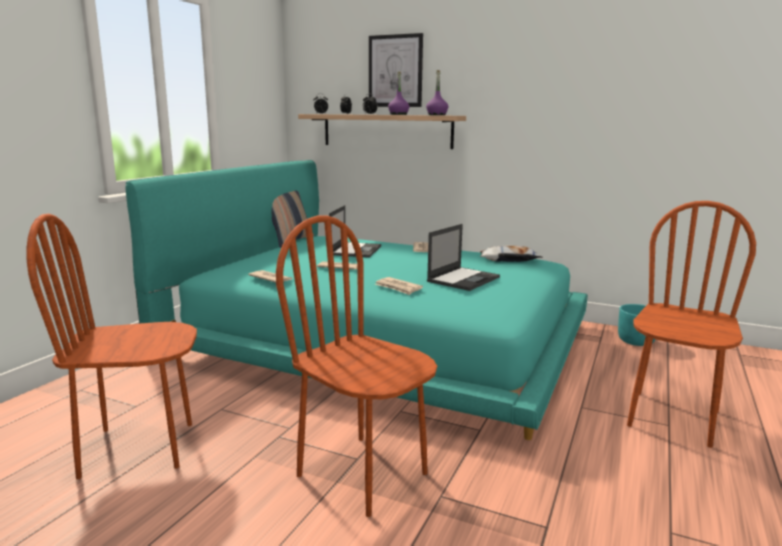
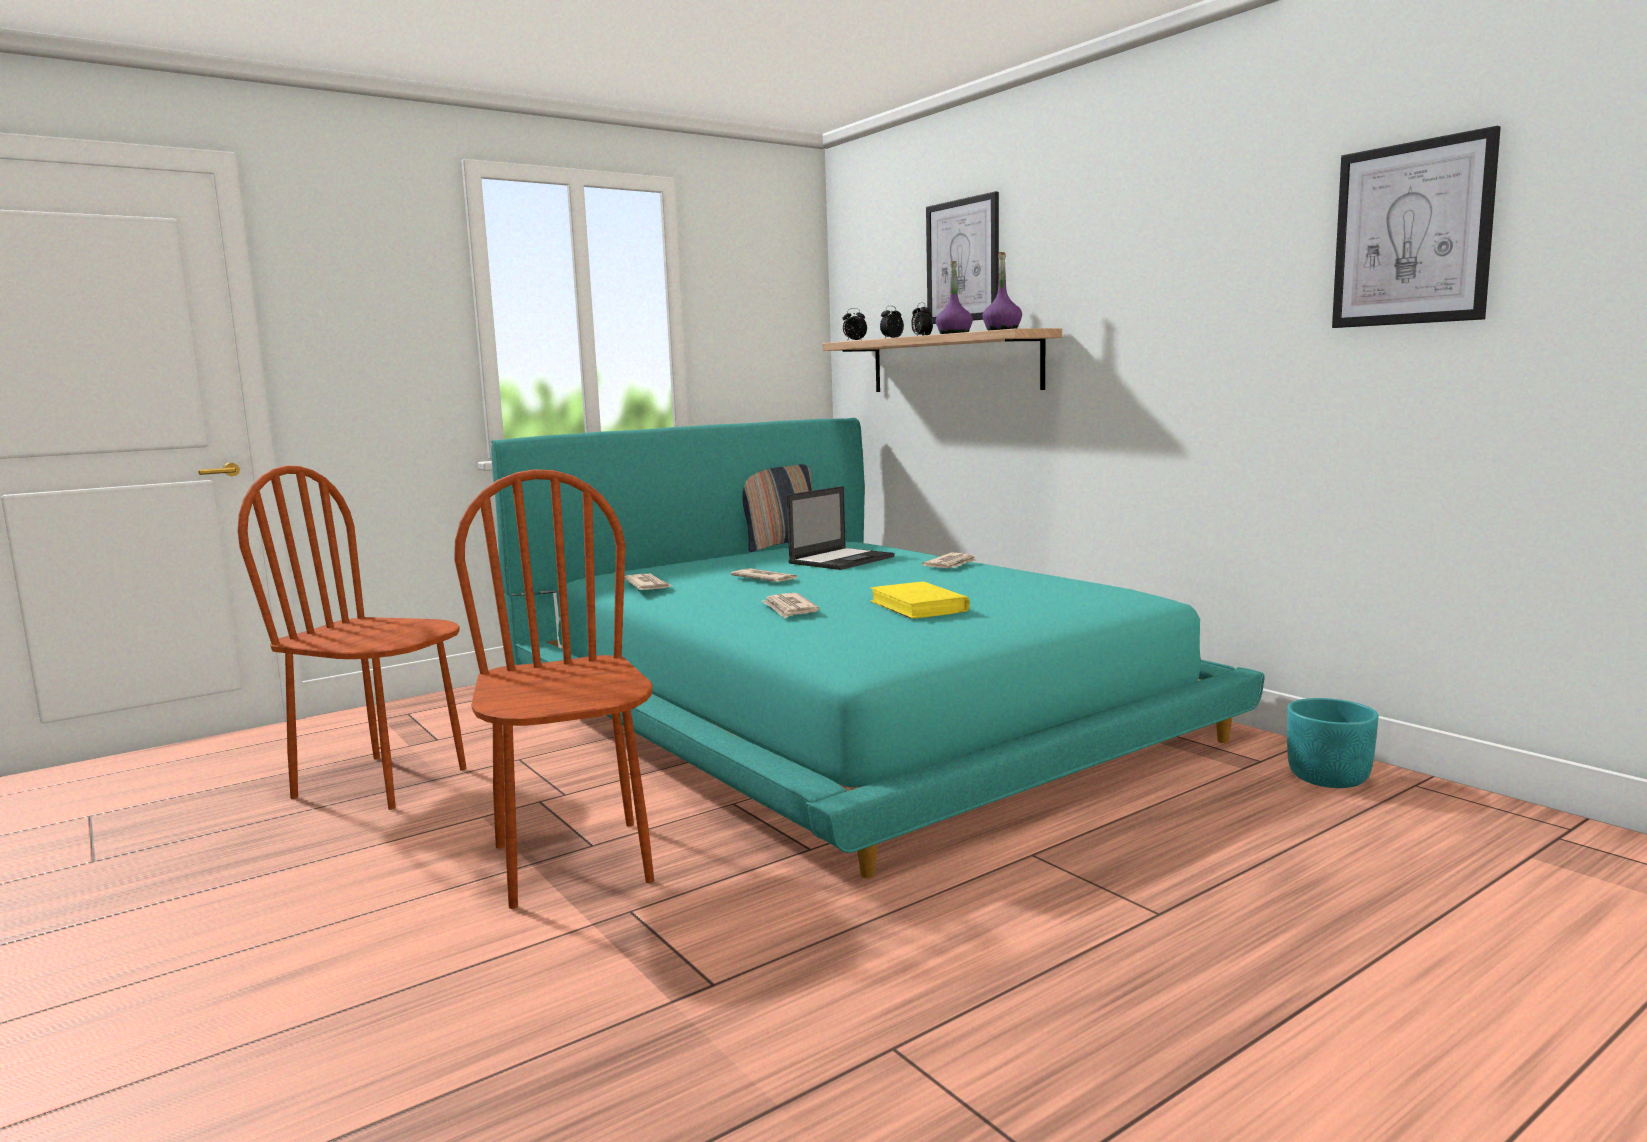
camera: 30 degrees right, 5 degrees down
(463, 279) = (918, 606): laptop -> yellow book
(509, 260) = (1072, 588): pillow -> none
(672, 418) = (1186, 905): brown chair -> none
(673, 85) = (1412, 234): none -> picture

